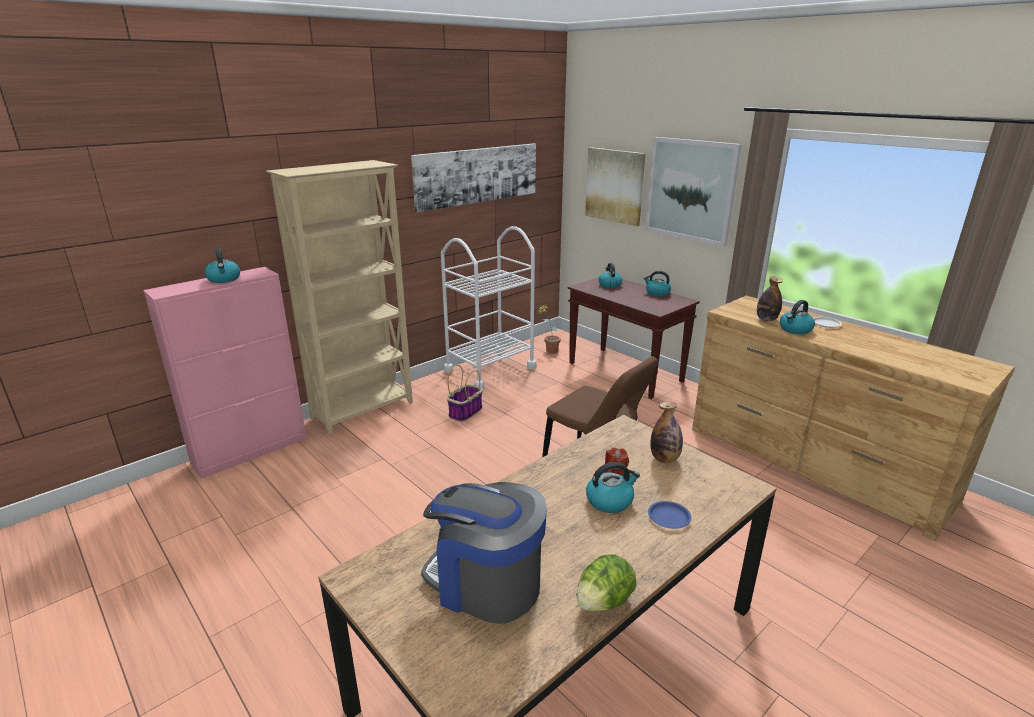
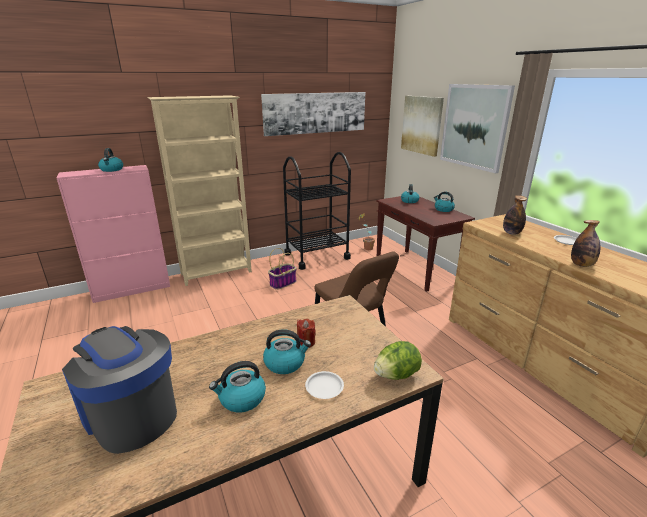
camera: 15 degrees right, 0 degrees up
(490, 369) = (317, 256): white cart -> black cart
(604, 601) = (210, 453): lettuce -> lettuce (396, 375)
(664, 459) = (357, 335): bottle -> bottle (581, 265)
(669, 517) = (324, 387): blue plate -> white plate
(795, 329) = (533, 243): kettle -> kettle (241, 399)

